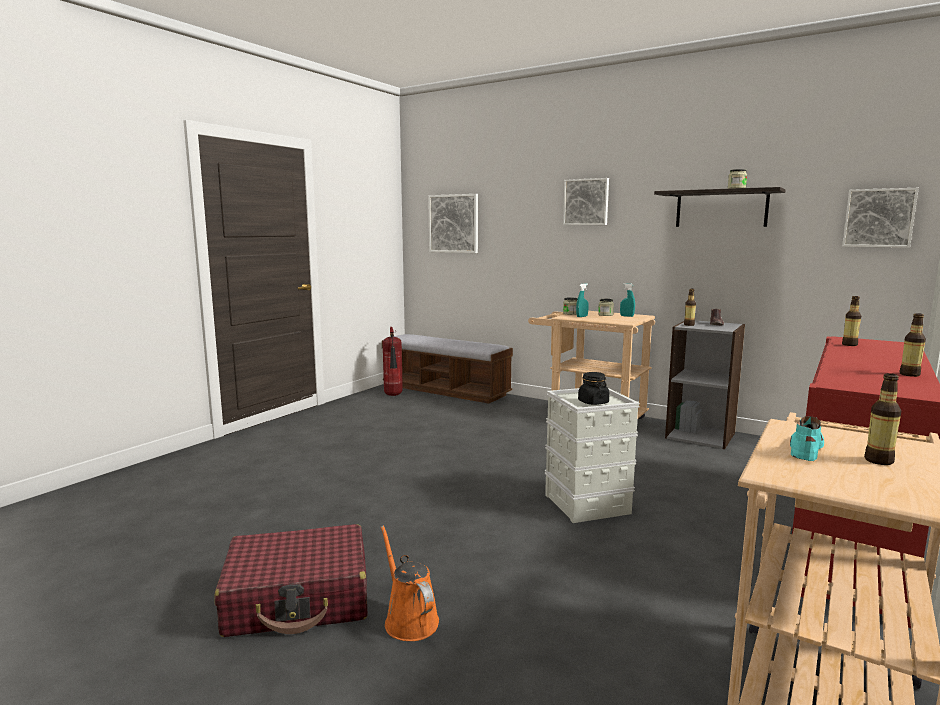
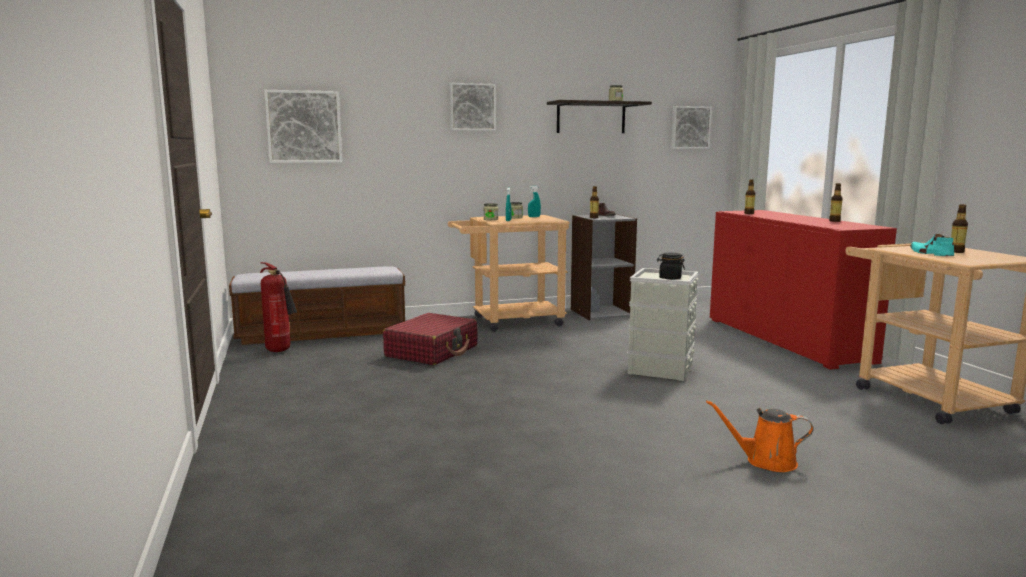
camera: 50 degrees left, 0 degrees up
(298, 598) = (691, 490): red suitcase -> red suitcase (432, 351)

